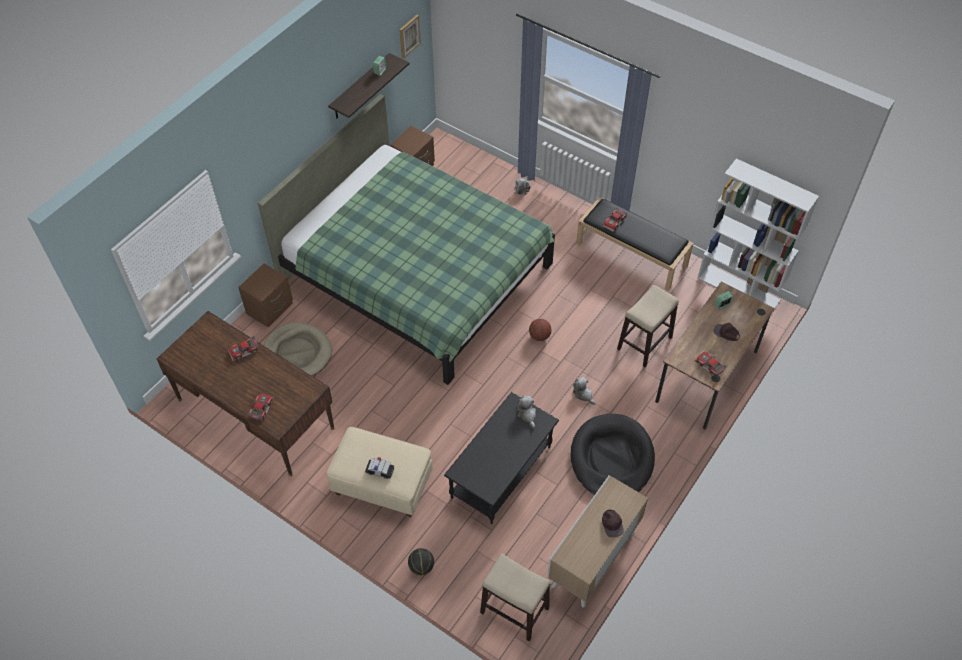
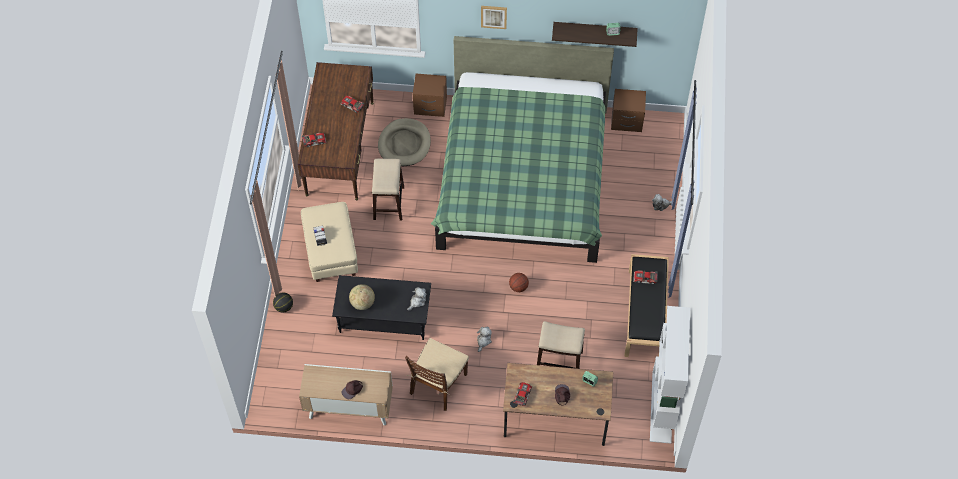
camera: 60 degrees right, 5 degrees up
(409, 36) = (666, 30): picture -> picture (494, 16)
(496, 467) = (362, 303): none -> globe
(515, 610) = (283, 377): stool -> stool (388, 203)
(612, 459) = (438, 384): black dog bed -> brown chair

